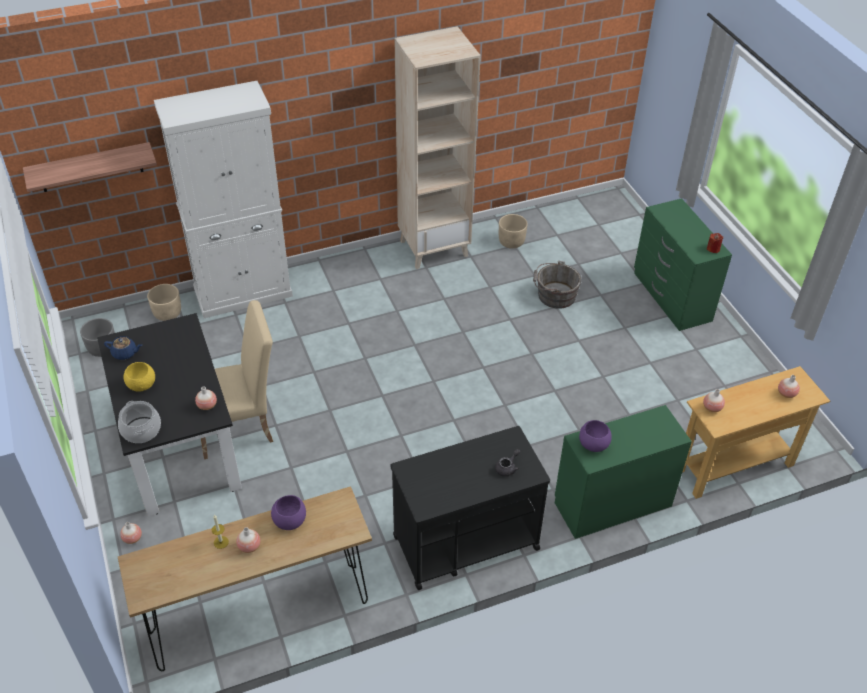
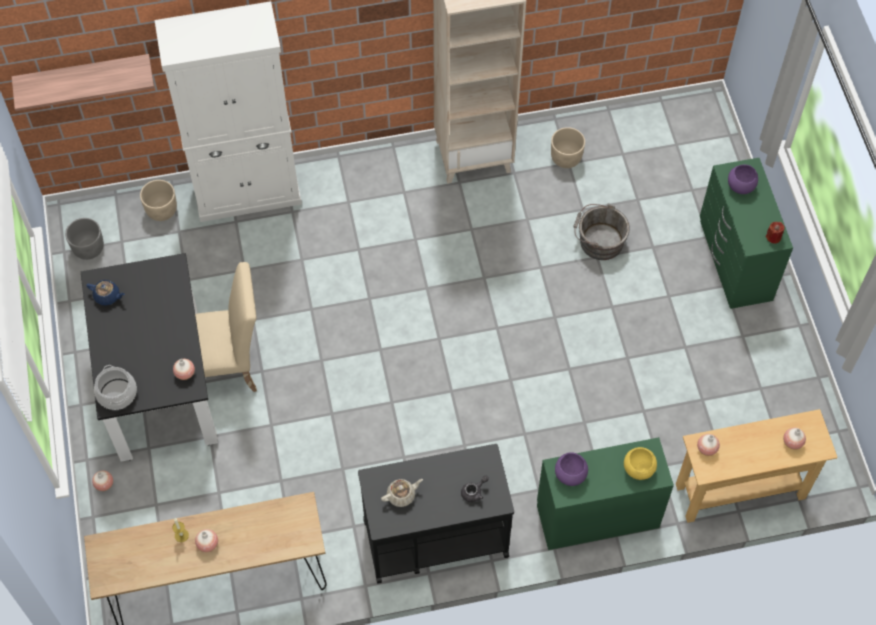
camera: 10 degrees right, 15 degrees up
(141, 385) = (120, 339): yellow bowl -> yellow bowl (638, 469)
(290, 520) = (250, 521): purple bowl -> purple bowl (741, 186)
(438, 479) = (401, 495): none -> beige teapot

